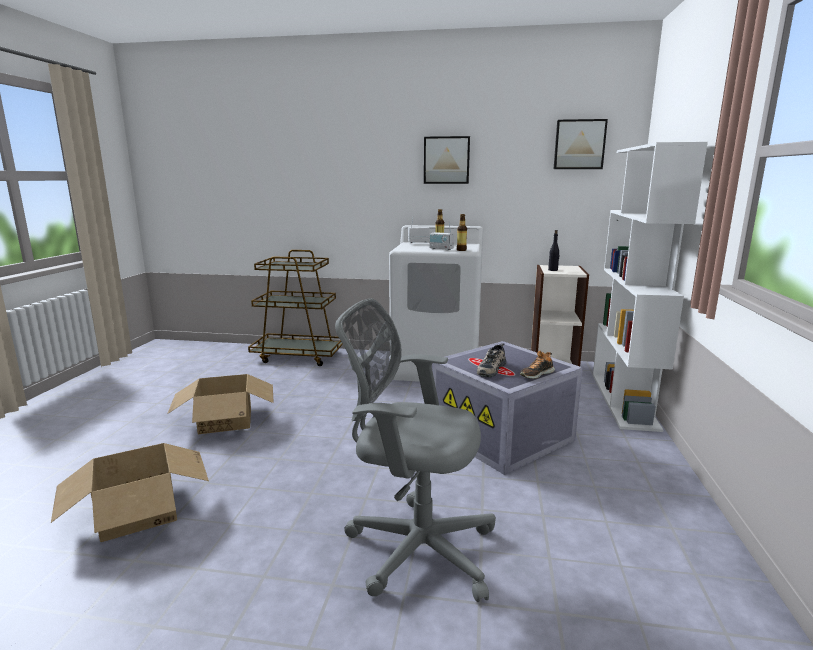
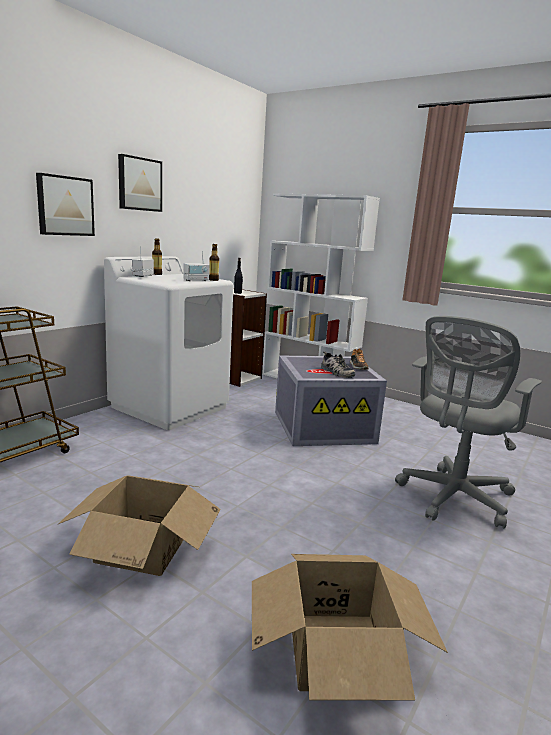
camera: 65 degrees left, 0 degrees up
(579, 144) = (230, 183): picture -> picture (65, 206)

